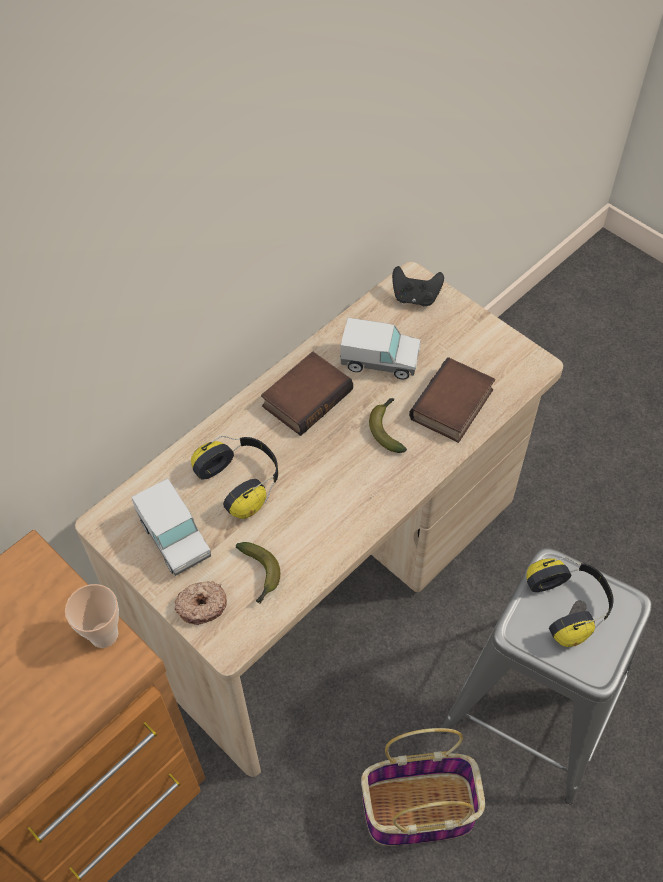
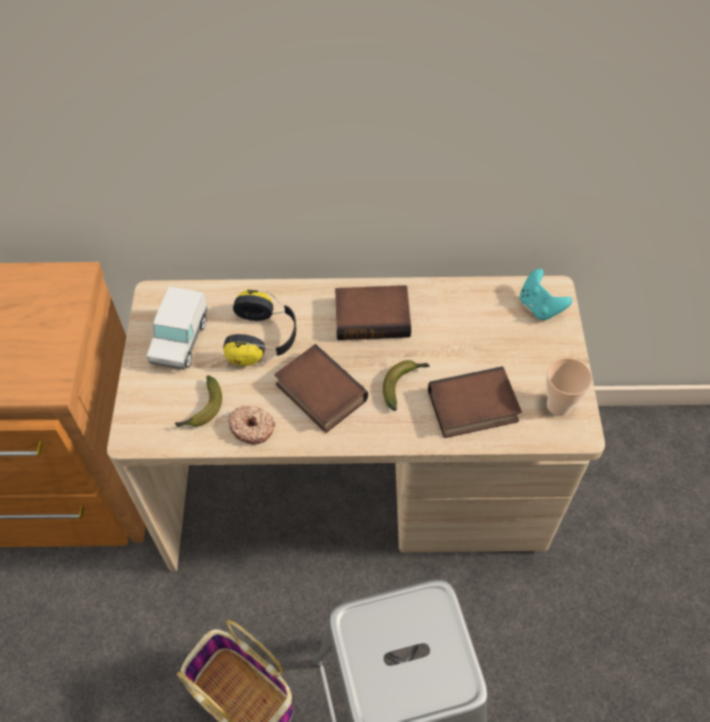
camera: 45 degrees right, 0 degrees up
(104, 634) = (57, 359): cup -> cup (558, 405)
(201, 605) = (146, 397): donut -> donut (252, 427)
(334, 486) = (318, 393): none -> book
(379, 361) = (456, 332): toy truck -> none
(415, 297) = (540, 306): black game controller -> turquoise game controller
(570, 605) = (414, 641): headphones -> none

